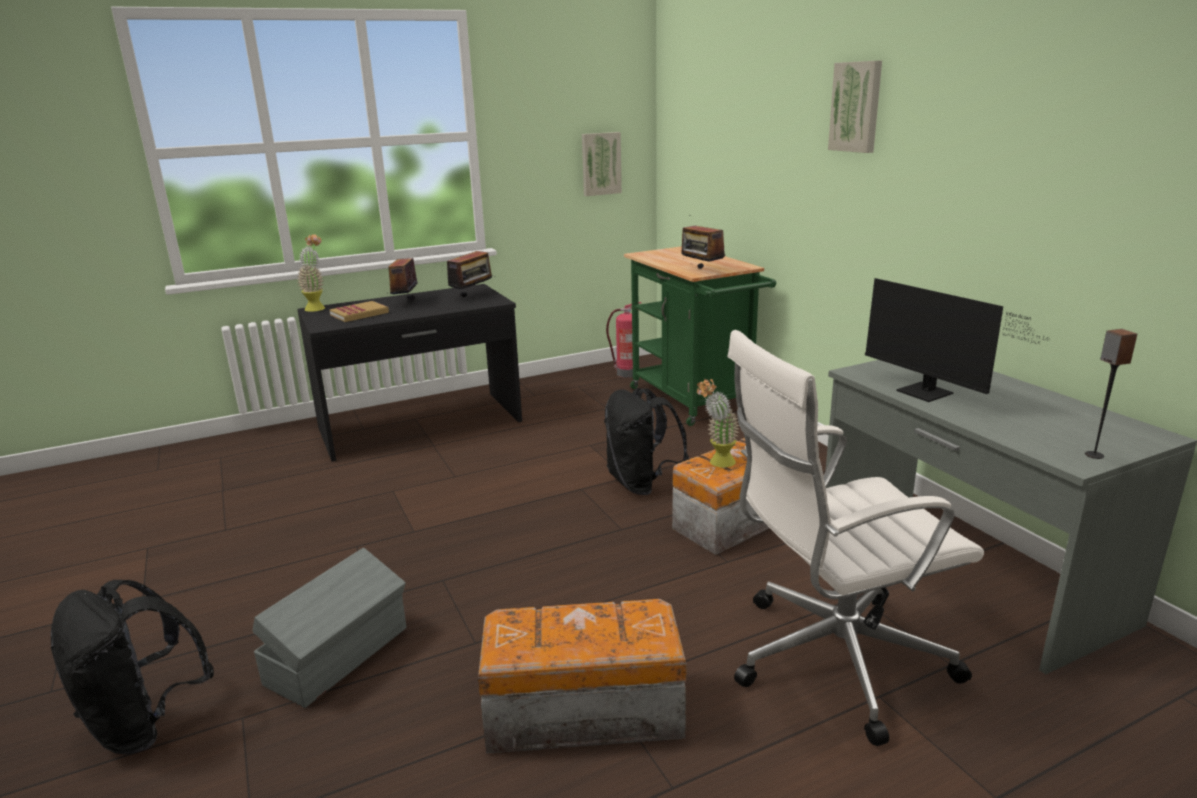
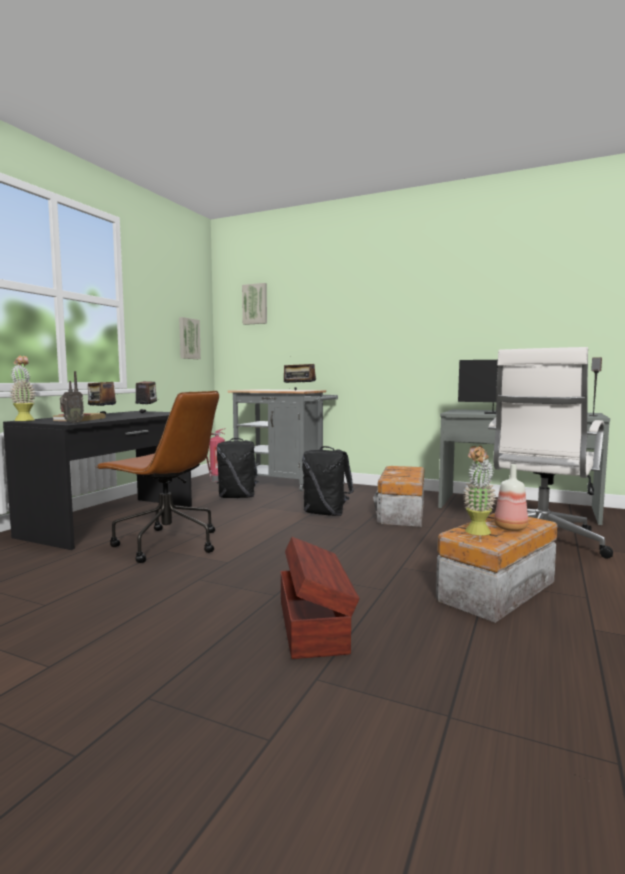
camera: 40 degrees left, 15 degrees down
(145, 723) = (239, 720): black backpack -> black backpack (238, 497)
(327, 326) = (71, 423): none -> radio
(340, 655) = (314, 624): grey storage box -> brown storage box
(407, 481) = (166, 544): none -> brown office chair
(588, 641) = (511, 528): none -> bottle
(694, 402) = (284, 483): green cart -> grey cart
(717, 463) = (398, 475): potted plant -> potted plant (477, 533)
(856, 107) = (387, 295): picture -> picture (255, 304)

